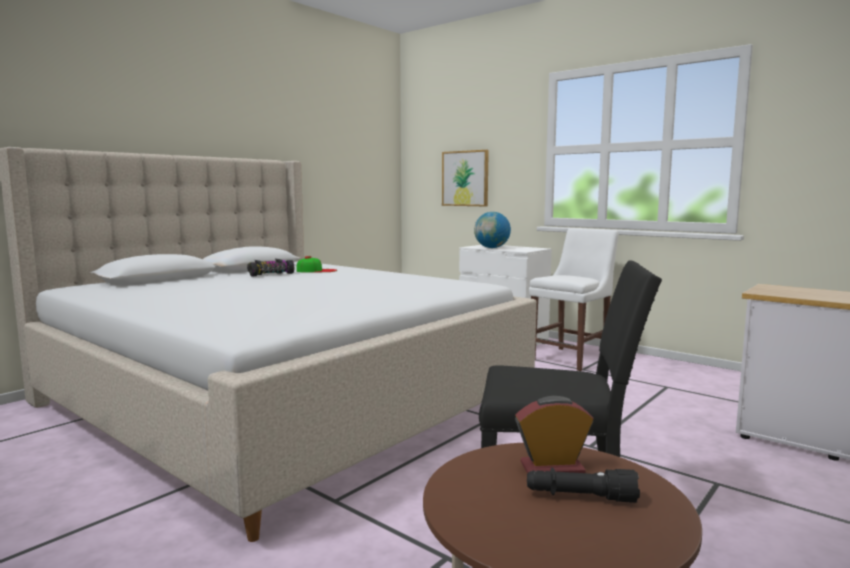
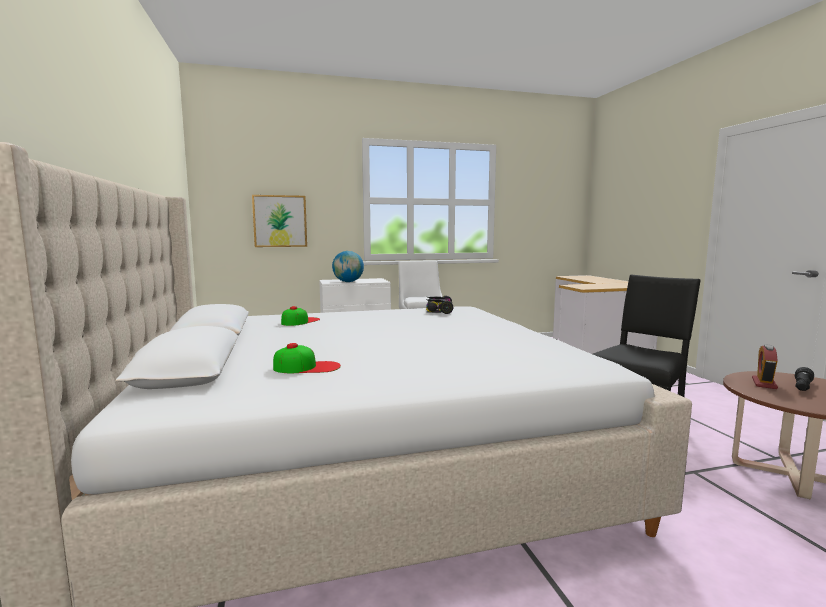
camera: 55 degrees left, 0 degrees up
(173, 289) = (307, 367): none -> cap
(269, 274) = (279, 332): toy car -> toy car (439, 310)

